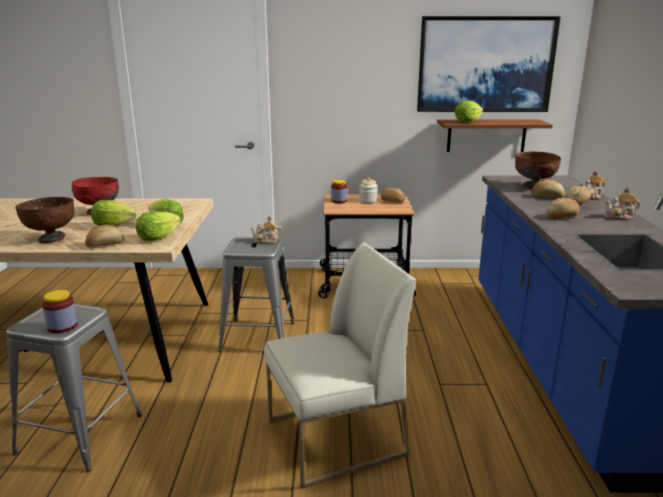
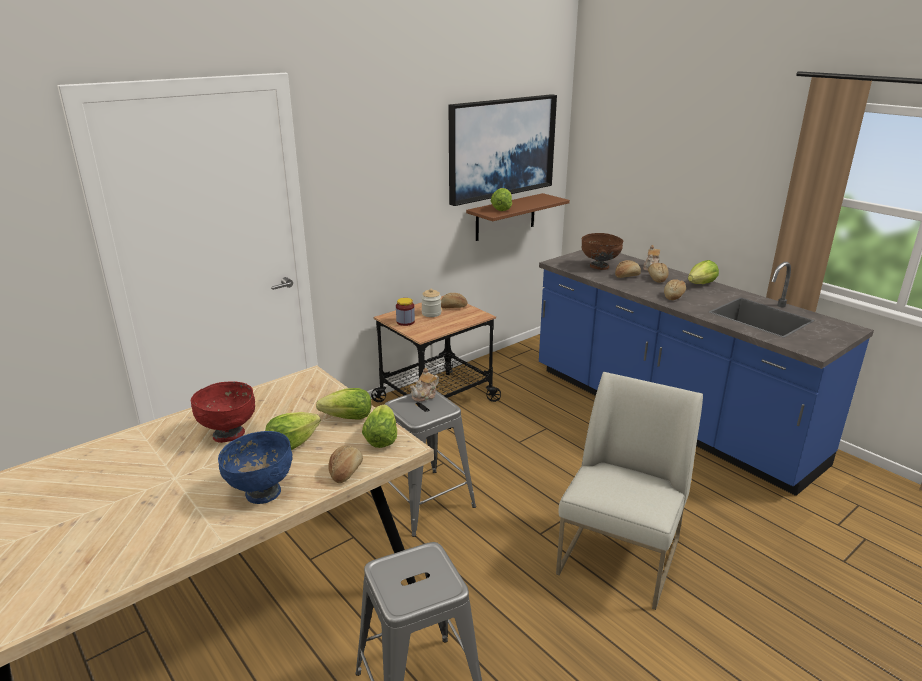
camera: 40 degrees left, 5 degrees up
(51, 239) = (262, 493): brown bowl -> blue bowl
(62, 326) = (440, 582): jar -> none
(620, 217) = (701, 284): teapot -> lettuce

